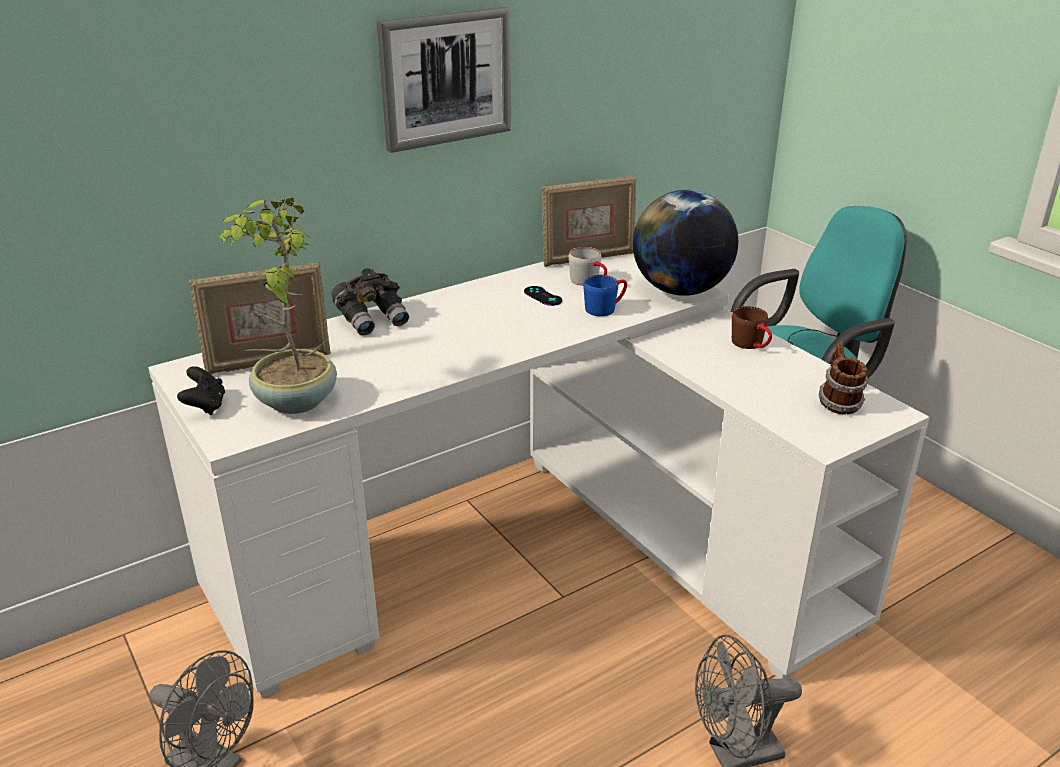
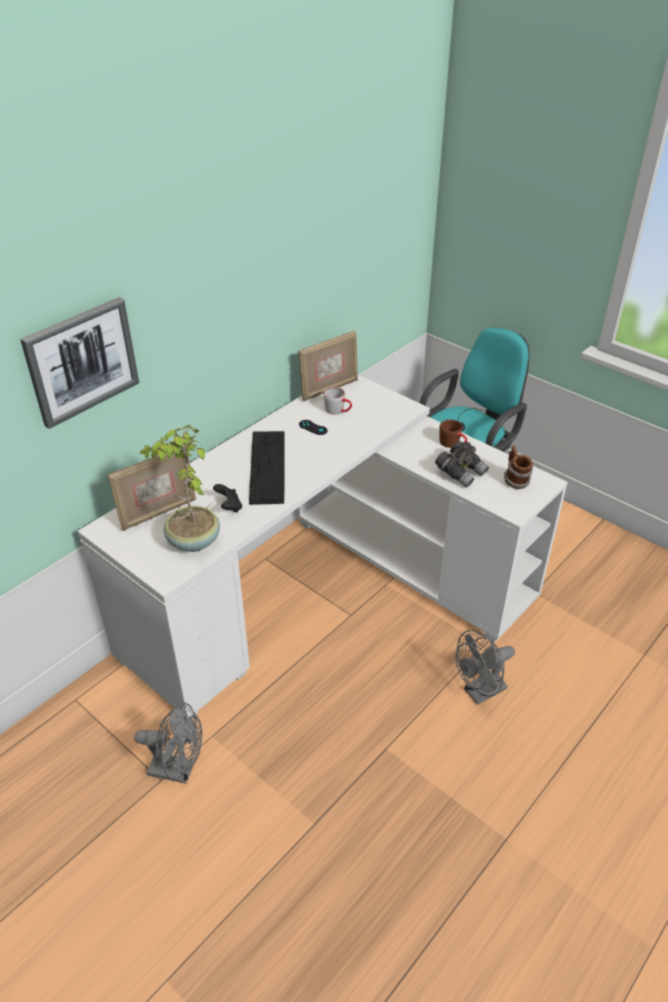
camera: 15 degrees left, 10 degrees up
(205, 406) = (136, 555): black game controller -> black game controller (229, 507)
(372, 319) = (209, 465): grey binoculars -> grey binoculars (461, 472)
(445, 78) = (237, 297): picture -> picture (81, 361)
(453, 330) = (267, 466): none -> keyboard
(605, 308) = (357, 431): blue mug -> none
(680, 290) = (399, 409): globe -> none

